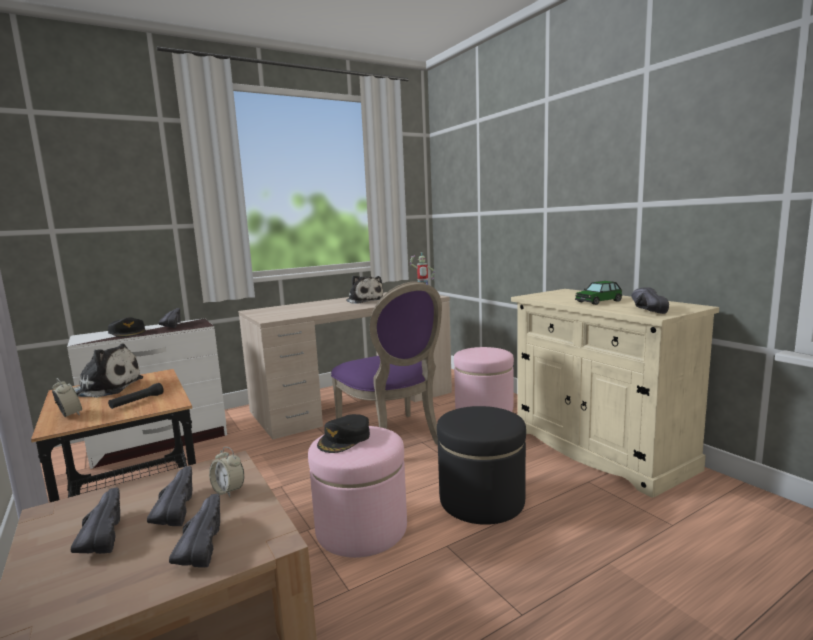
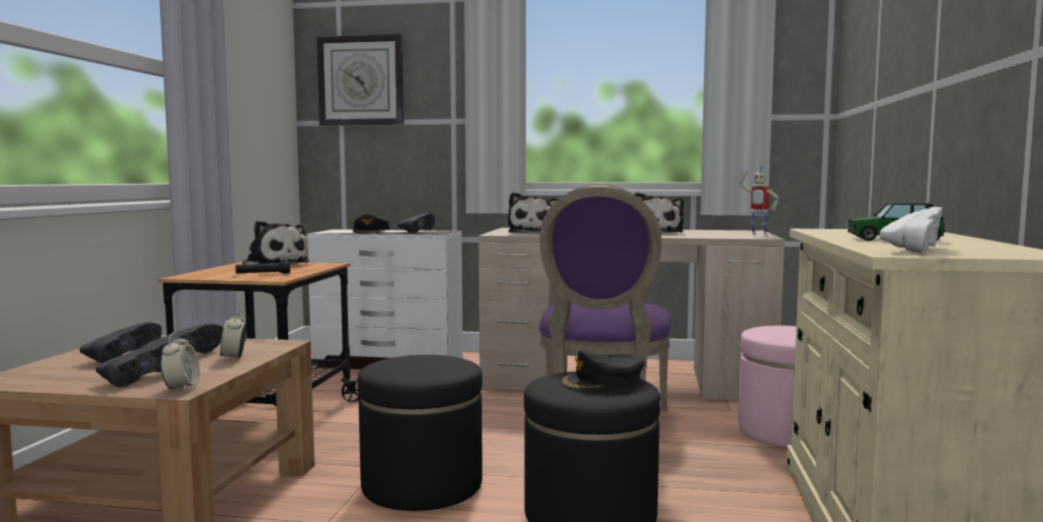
camera: 40 degrees right, 5 degrees down
(70, 415) = (210, 273): alarm clock -> alarm clock (181, 388)
(72, 190) = (361, 81): none -> wall clock
(289, 313) = (534, 232): none -> plush toy
(345, 439) = (415, 361): black cap -> black cap (602, 381)
(361, 528) = (422, 485): pink ottoman -> black ottoman
(643, 310) = (909, 249): black shoe -> white shoe

